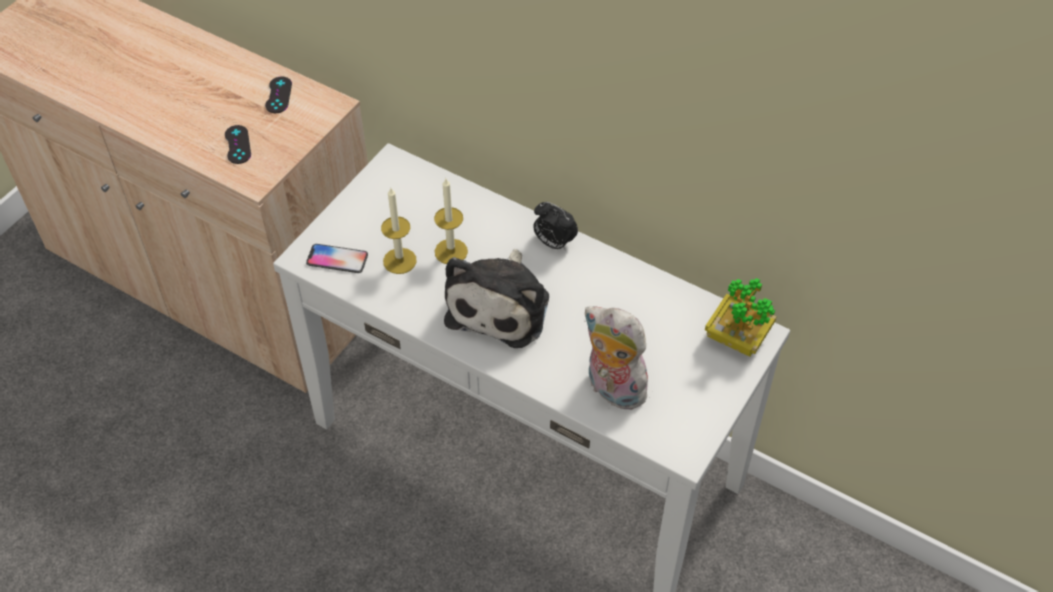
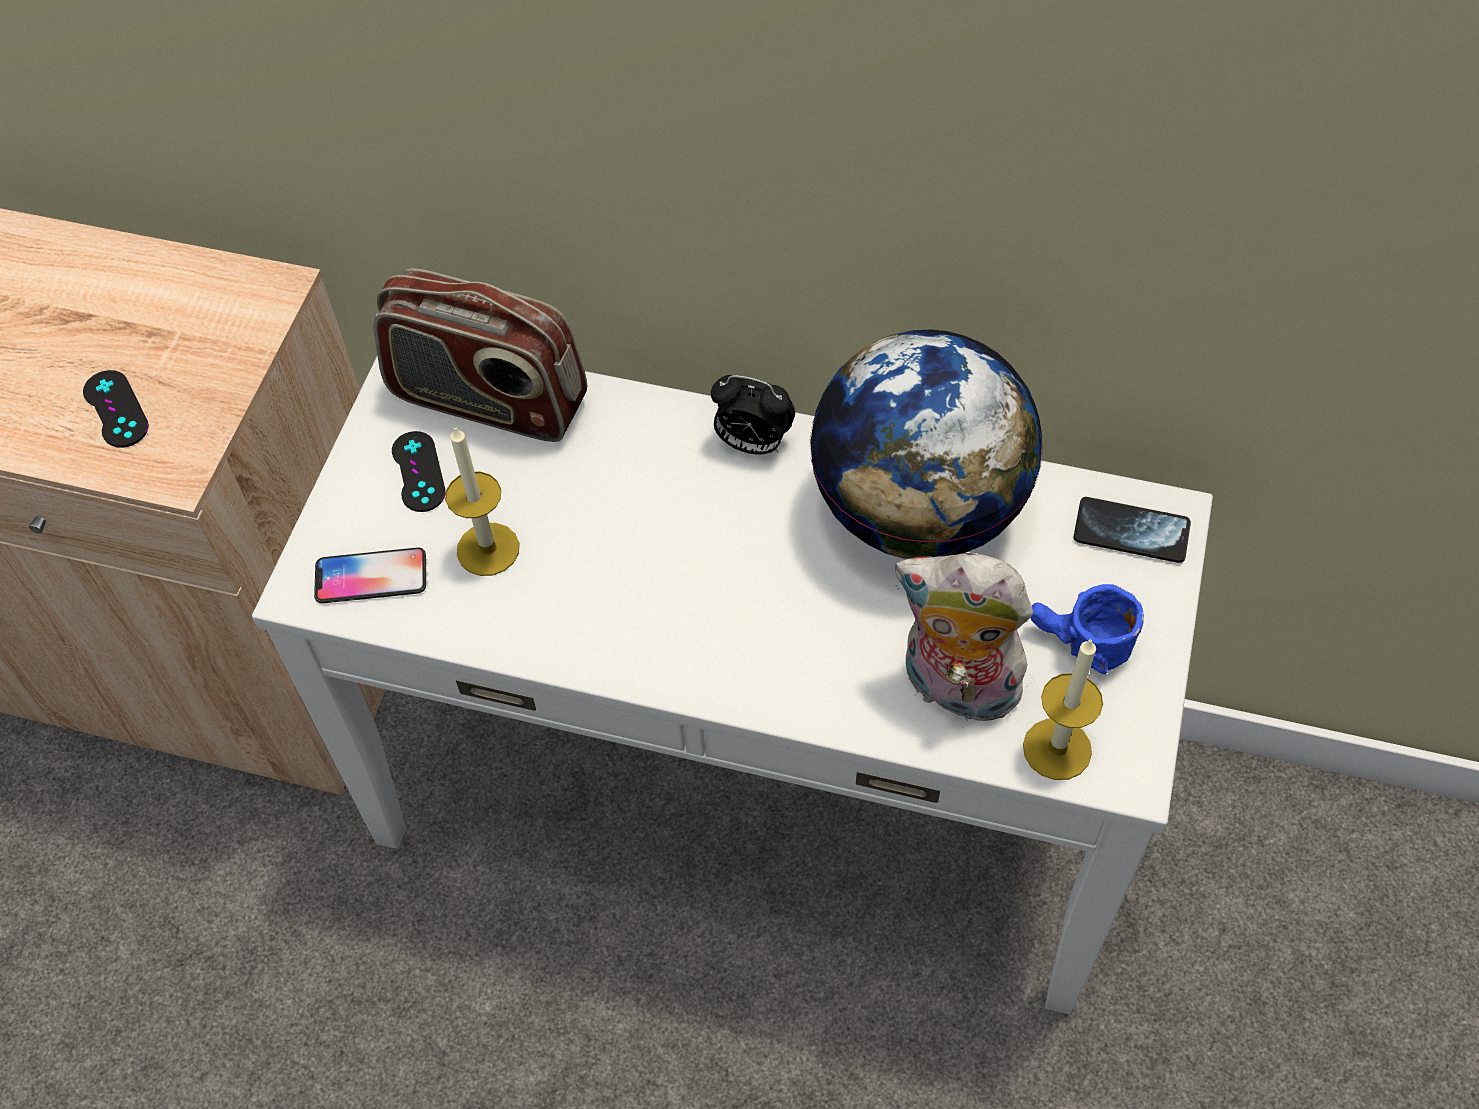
camera: 15 degrees left, 5 degrees up
(278, 95) = (163, 294): black game controller -> black game controller (418, 472)
(426, 188) = (488, 400): none -> radio
(451, 251) = (575, 507): candle -> candle (1057, 749)
(501, 305) = (702, 584): plush toy -> none
(627, 297) = (917, 510): none -> globe
(685, 386) = (1077, 646): none -> blue mug
(737, 337) = (1131, 532): potted plant -> phone

